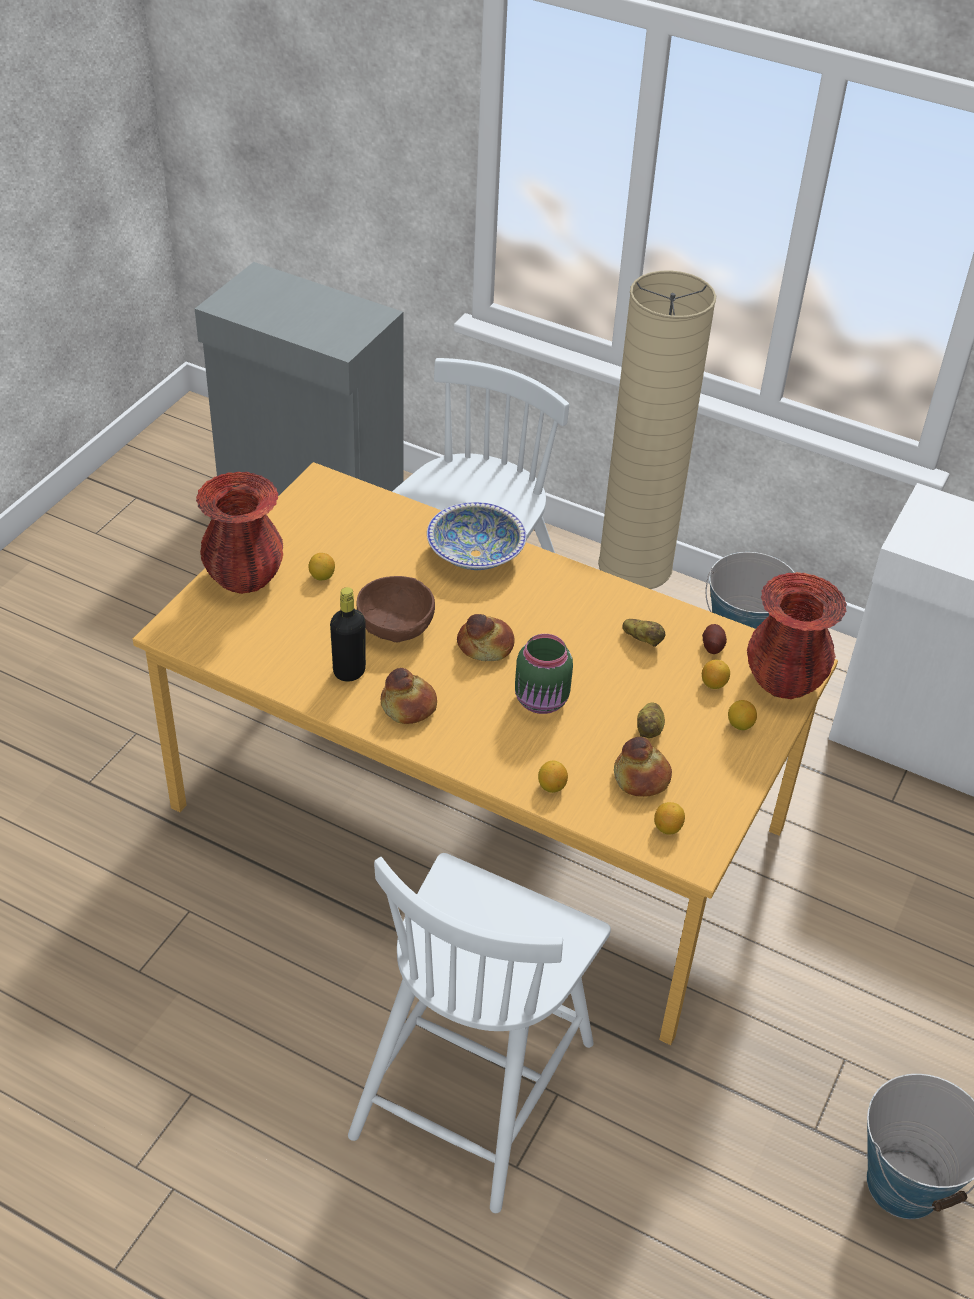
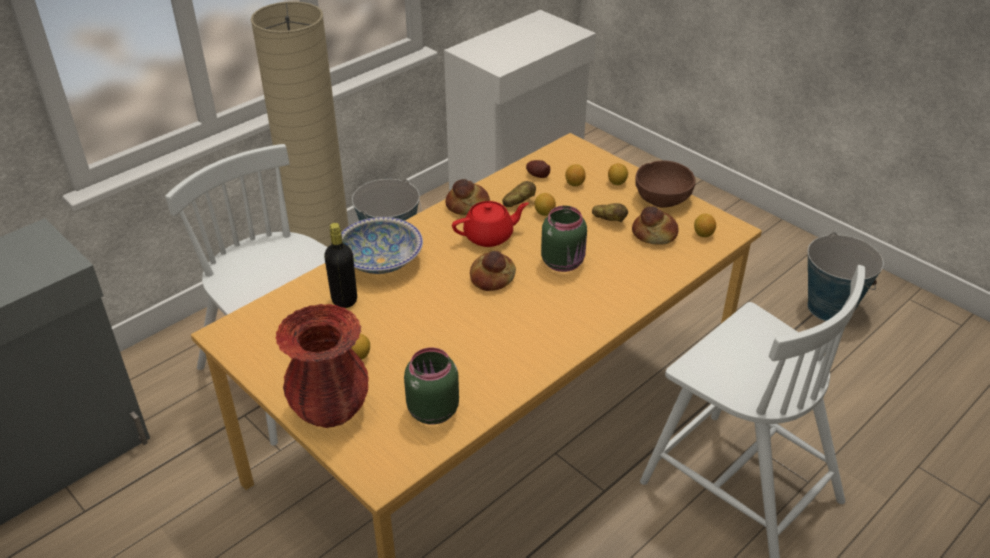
camera: 70 degrees left, 5 degrees down
(263, 645) = (431, 410): none -> green jar
(349, 671) = (489, 360): black bottle -> black bottle (344, 300)
(395, 627) = (446, 323): brown bowl -> brown bowl (663, 199)
(408, 706) = (544, 333): bread -> bread (468, 206)
(551, 786) = (652, 277): lemon -> lemon (544, 213)
(561, 628) = (489, 236): none -> red teapot
(783, 680) = (581, 156): red vase -> none

